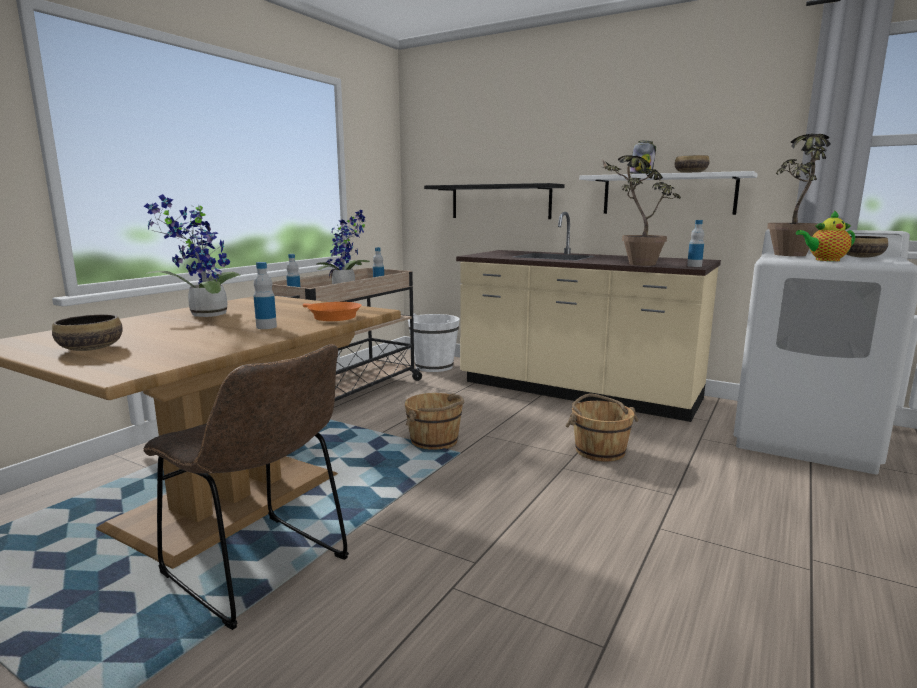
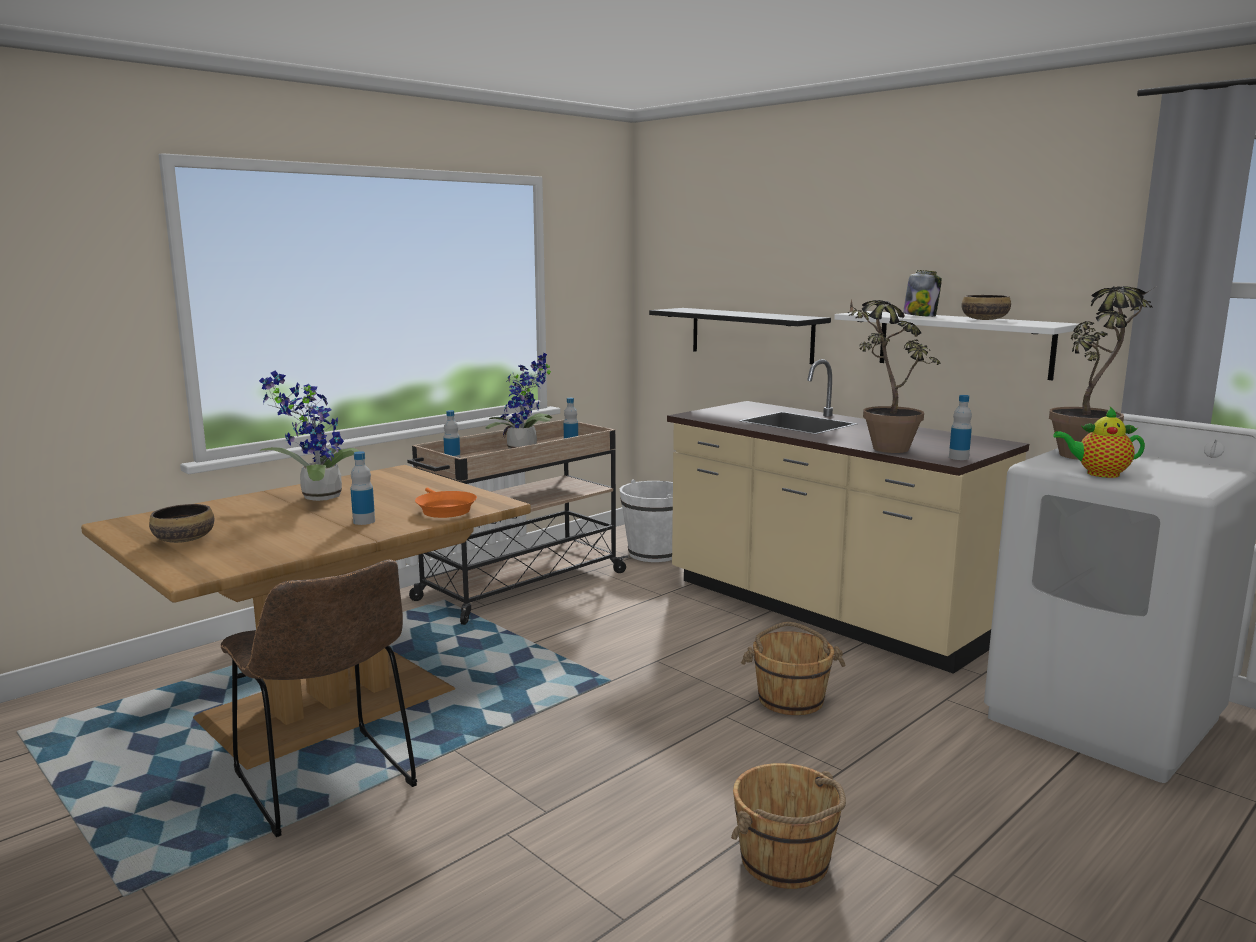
camera: 15 degrees right, 0 degrees up
(435, 441) = (590, 661): brown bucket -> brown bucket (786, 861)
(862, 257) = (1178, 468): bowl -> none

